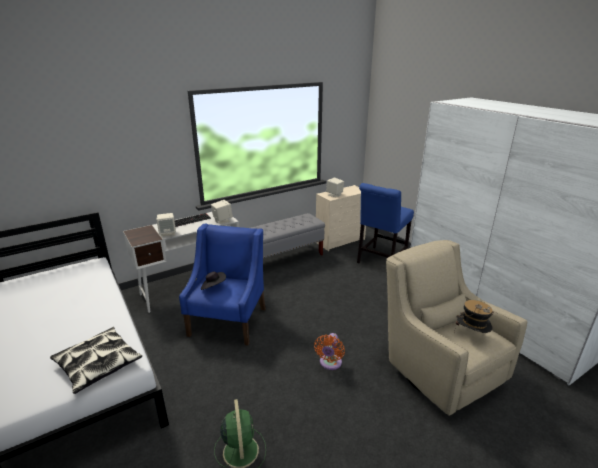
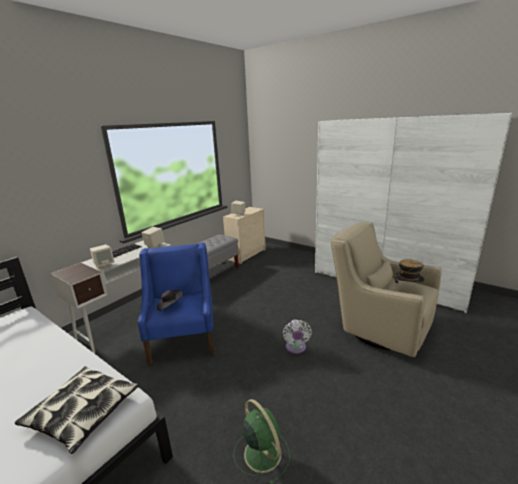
camera: 20 degrees left, 5 degrees down
(330, 363) = (296, 348): orange fan -> white fan
(380, 261) = (287, 262): blue chair -> none

